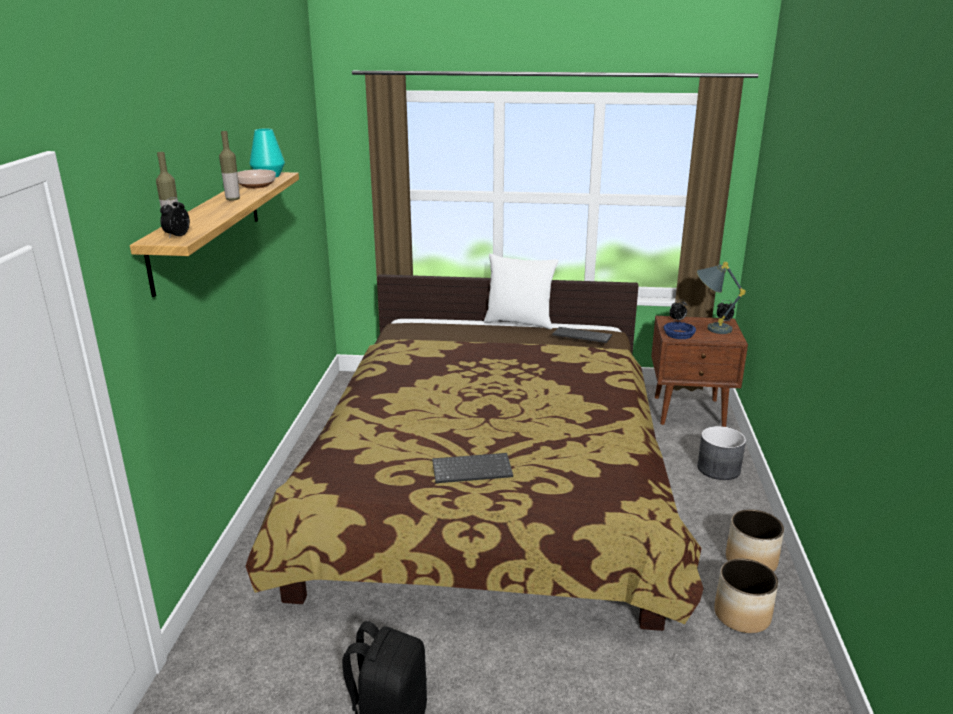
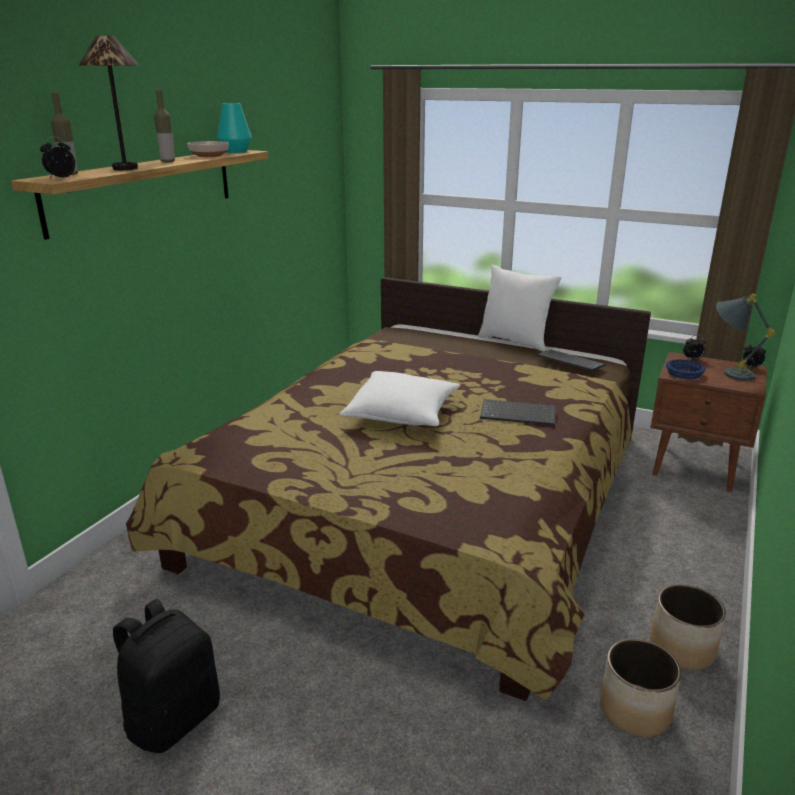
camera: 20 degrees right, 0 degrees up
(212, 215) = (125, 169): none -> table lamp
(473, 469) = (351, 469): keyboard -> keyboard (519, 414)
(477, 410) = (402, 414): none -> white pillow
(718, 468) = (697, 535): grey planter -> none

